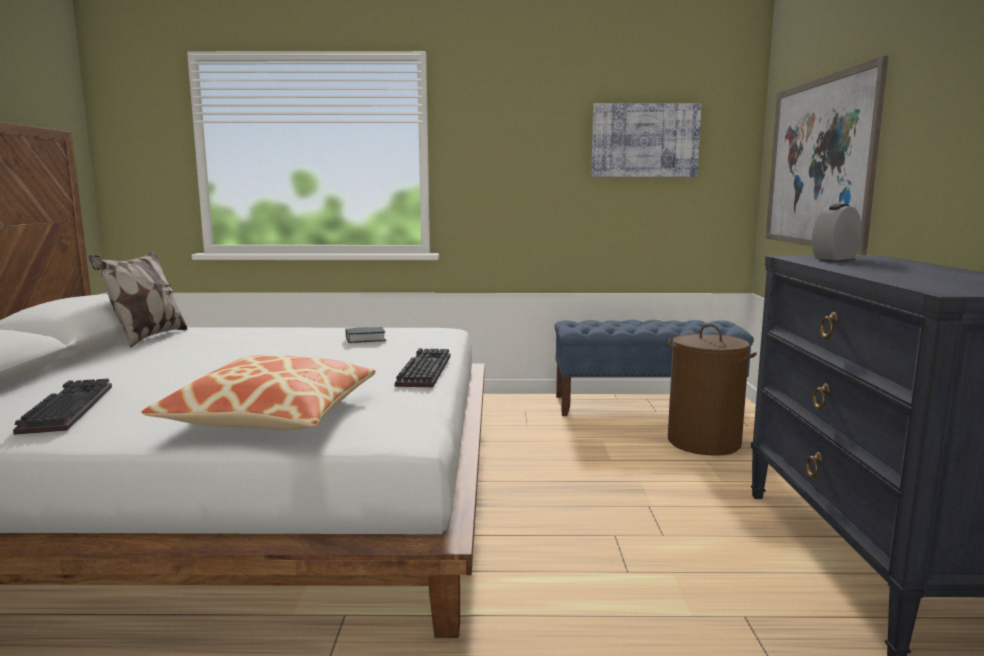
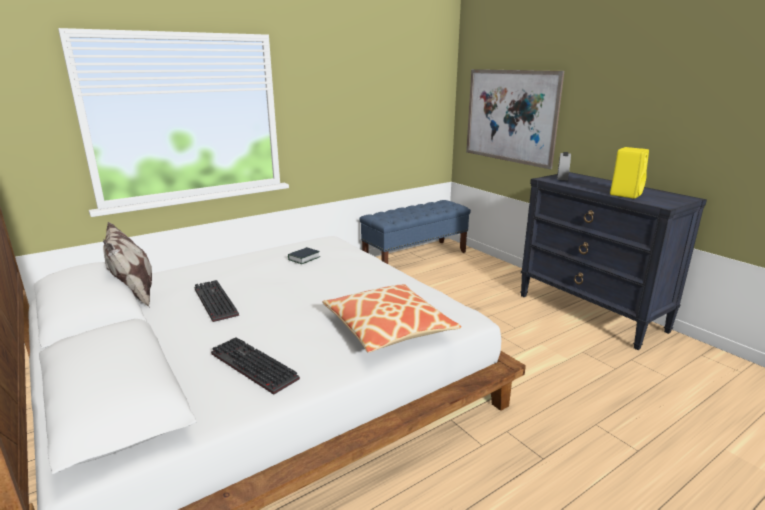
camera: 35 degrees left, 10 degrees up
(423, 370) = (389, 274): keyboard -> keyboard (213, 302)
(644, 140) = (401, 96): picture -> none
(704, 442) = (469, 272): brown laundry basket -> none
(906, 277) = (625, 194): none -> yellow speaker

